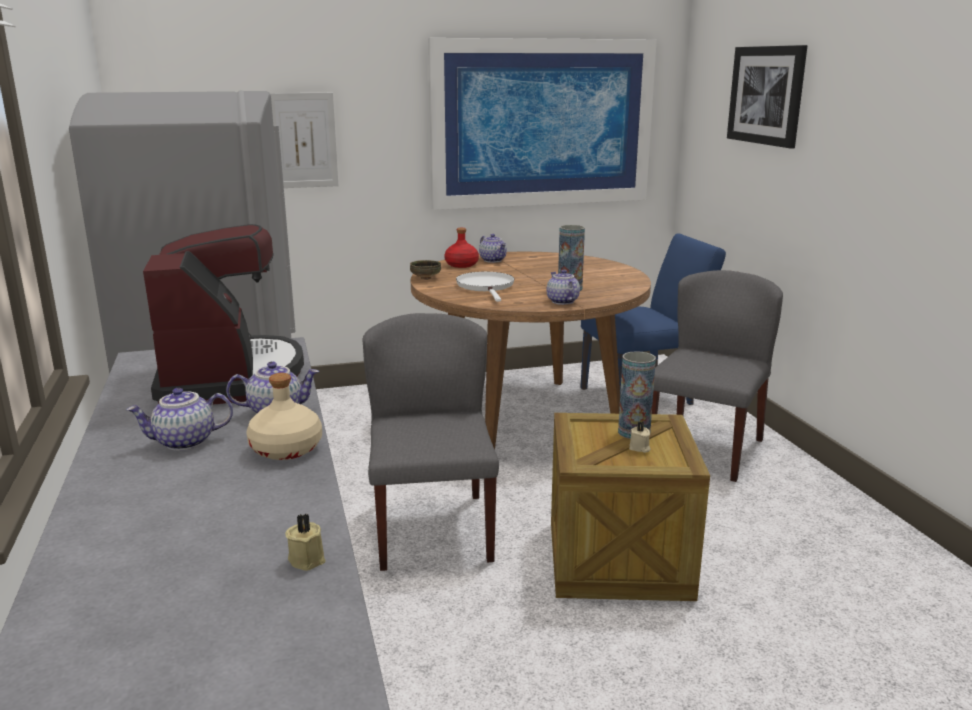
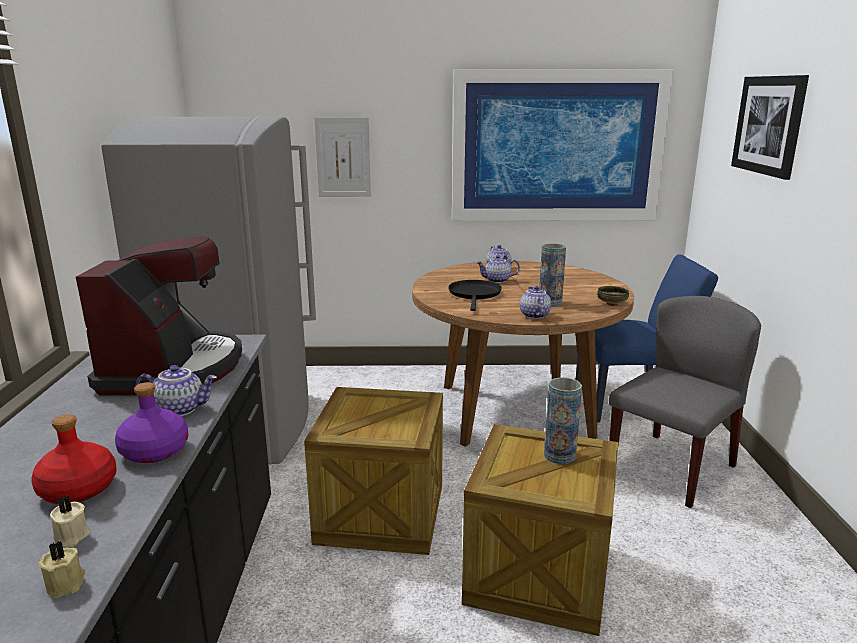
camera: 15 degrees right, 0 degrees up
(184, 442) = (82, 432): teapot -> teapot (497, 280)
(285, 449) = (153, 451): beige bottle -> purple bottle
(425, 278) = (427, 282): bowl -> bowl (611, 304)
(431, 529) = (381, 513): grey chair -> crate
(462, 265) = (468, 271): red bottle -> red bottle (79, 489)
(486, 287) = (475, 294): white frying pan -> black frying pan
(639, 448) = (556, 474): beige candle -> beige candle (70, 537)

